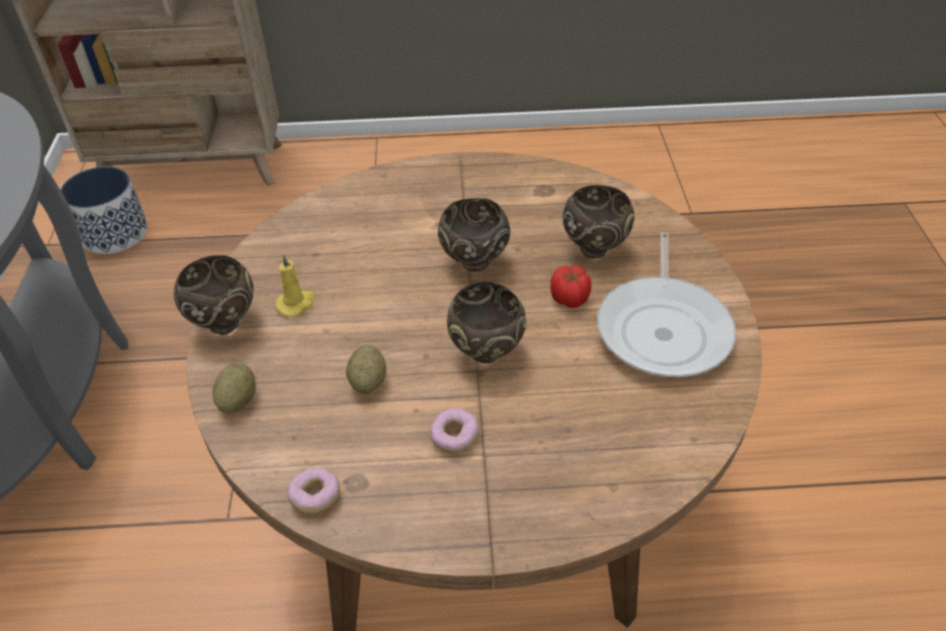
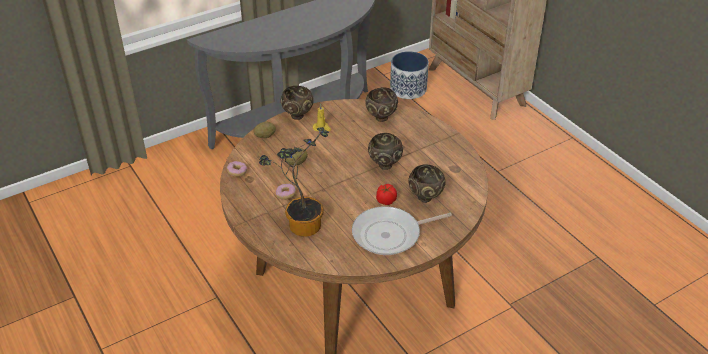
camera: 60 degrees right, 5 degrees down
(486, 354) = (334, 188): brown bowl -> brown bowl (381, 118)
(559, 447) = (300, 224): none -> potted plant

